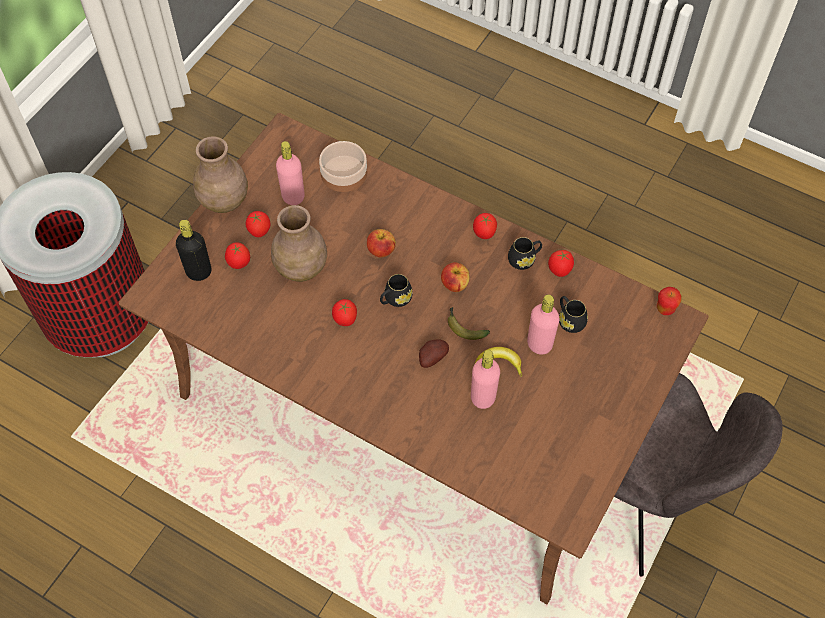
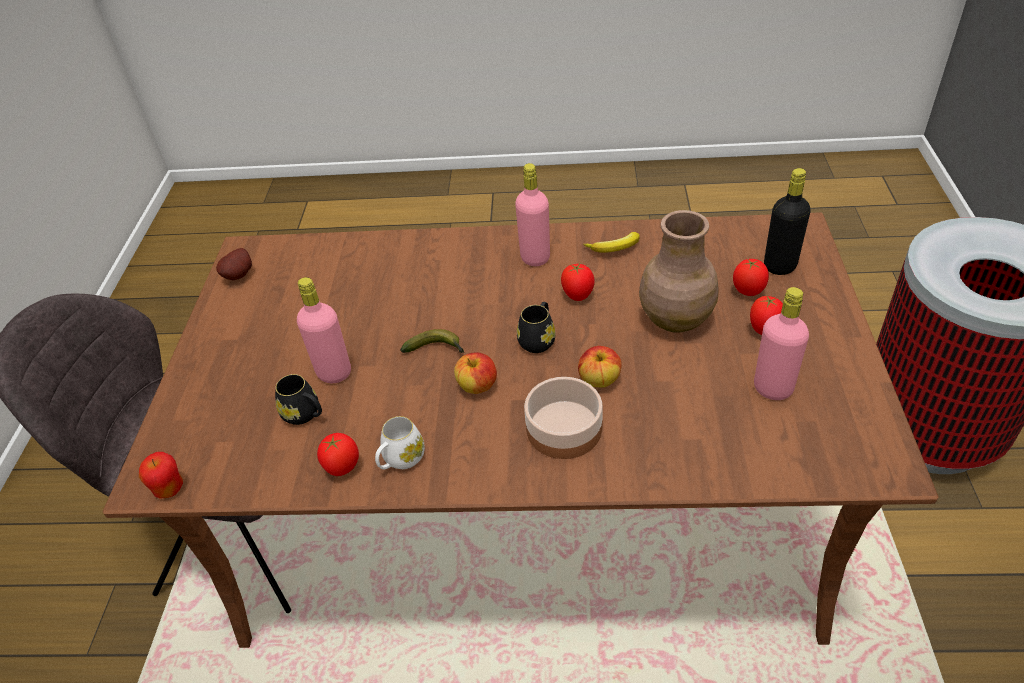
camera: 155 degrees right, 15 degrees down
(224, 201) = (846, 341): brown vase -> none
(343, 174) = (740, 451): bowl -> bowl (563, 428)
(431, 357) = (455, 307): potato -> potato (241, 275)
(483, 397) = (377, 299): pink bottle -> pink bottle (535, 257)
(484, 234) = (477, 466): tomato -> none
(499, 363) = (374, 334): banana -> banana (615, 248)
(524, 259) = (400, 460): black mug -> white mug

